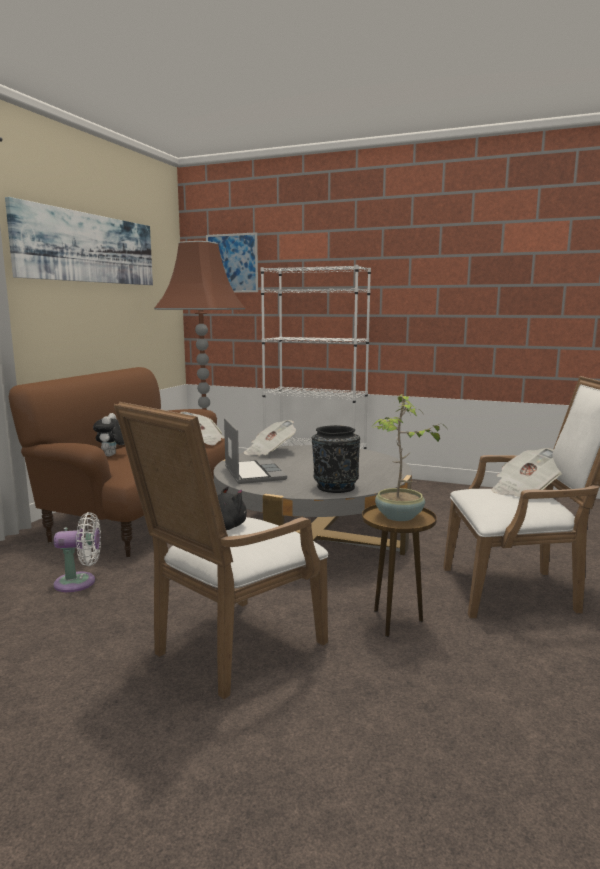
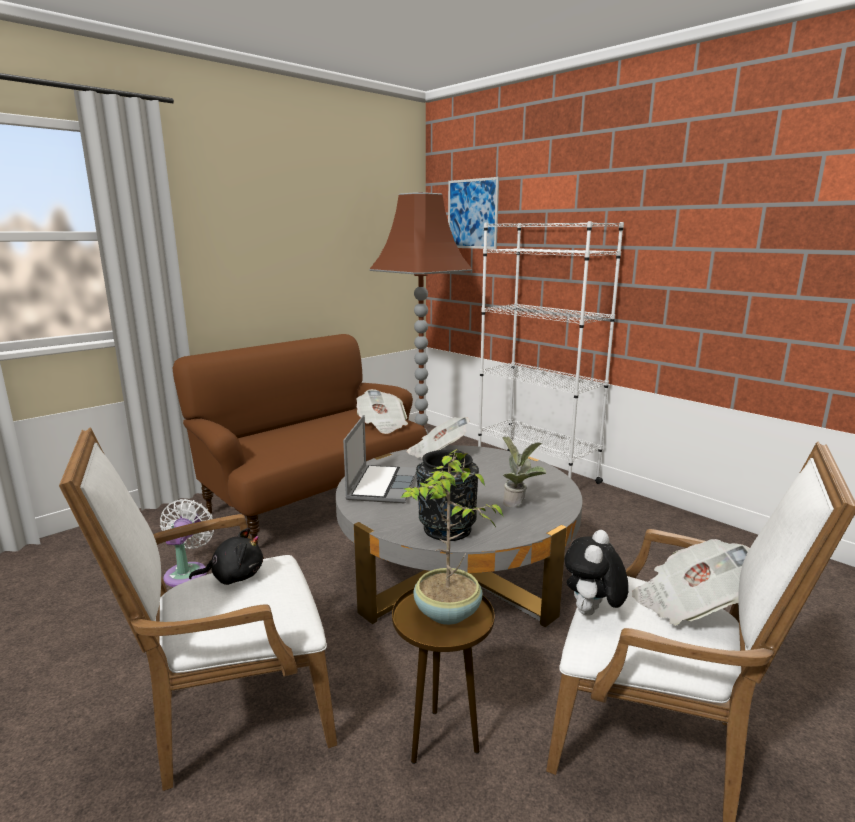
camera: 25 degrees right, 5 degrees up
(79, 582) = (187, 572): white fan -> white fan turned 105 degrees counterclockwise
(89, 248) = (295, 206): picture -> none
(112, 456) = (276, 434): plush toy -> plush toy (592, 613)
(366, 469) = (519, 503): none -> potted plant

